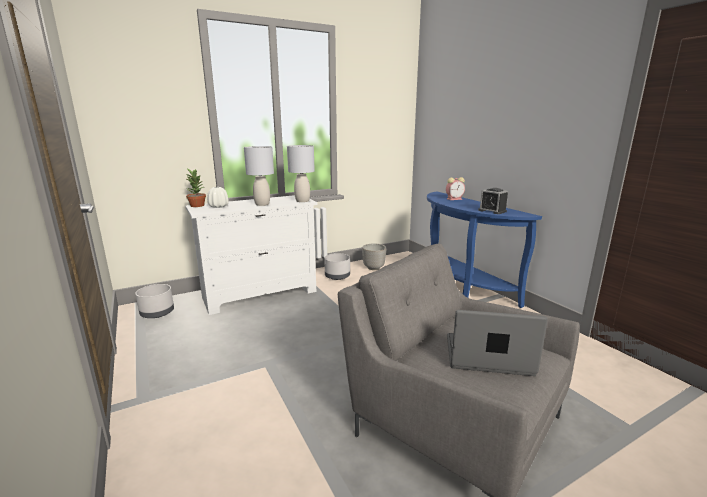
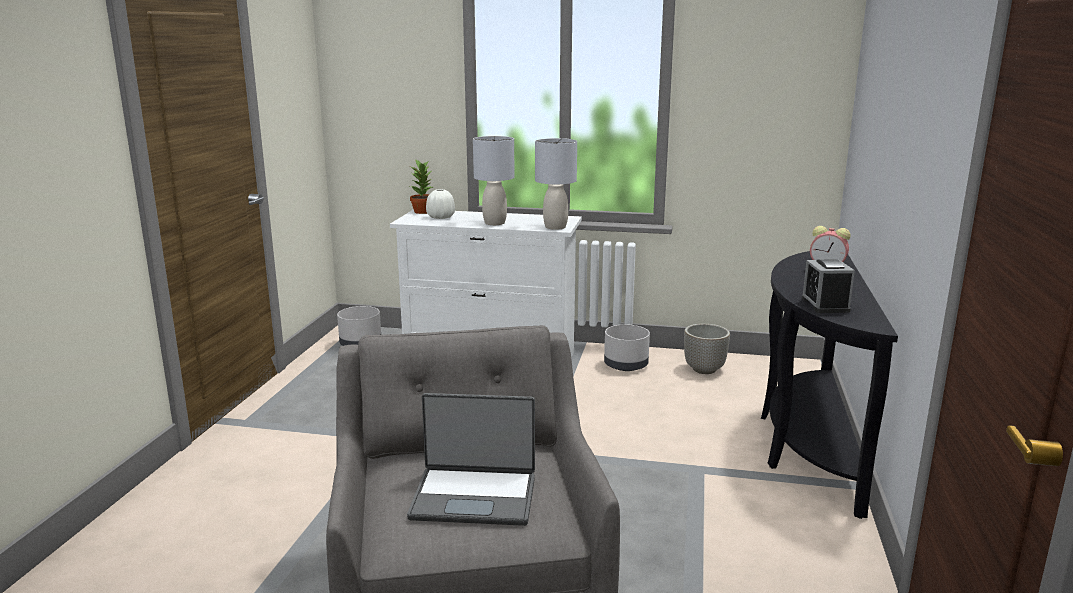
camera: 40 degrees right, 0 degrees up
(460, 286) = (807, 444): blue console table -> black console table
(488, 357) = (474, 496): laptop -> laptop turned 135 degrees clockwise

